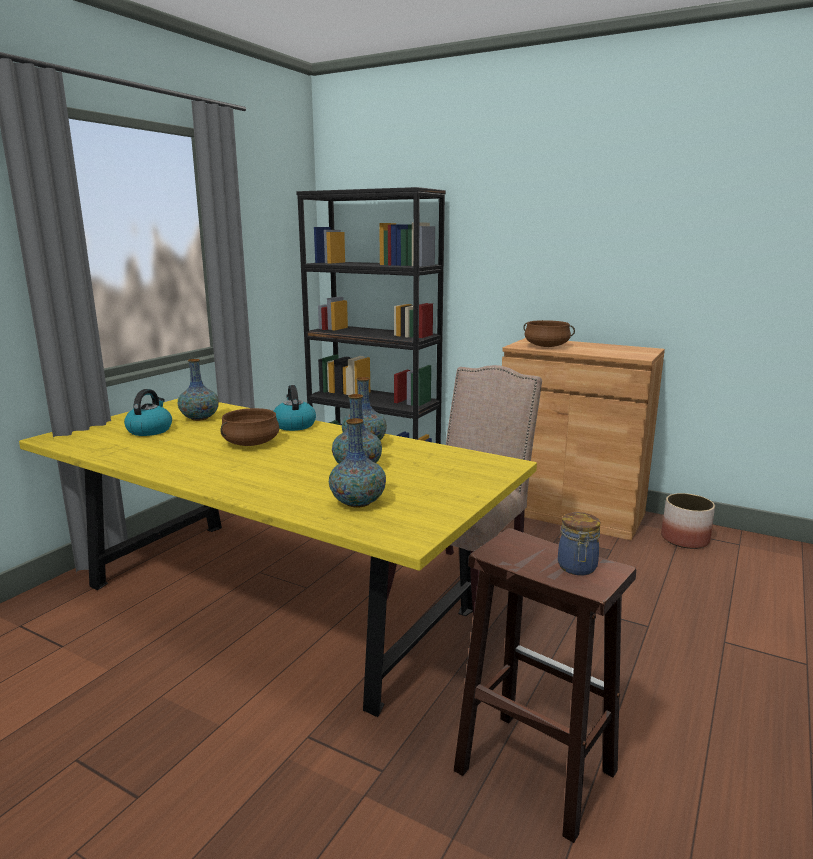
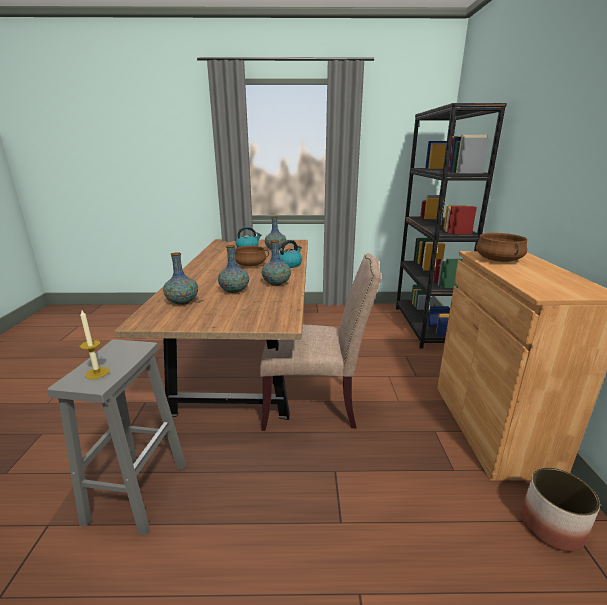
camera: 60 degrees right, 5 degrees up
(275, 597) = (248, 352): yellow dining table -> brown dining table
(532, 770) = (138, 491): brown stool -> grey stool
(577, 568) = (97, 373): jar -> candle

